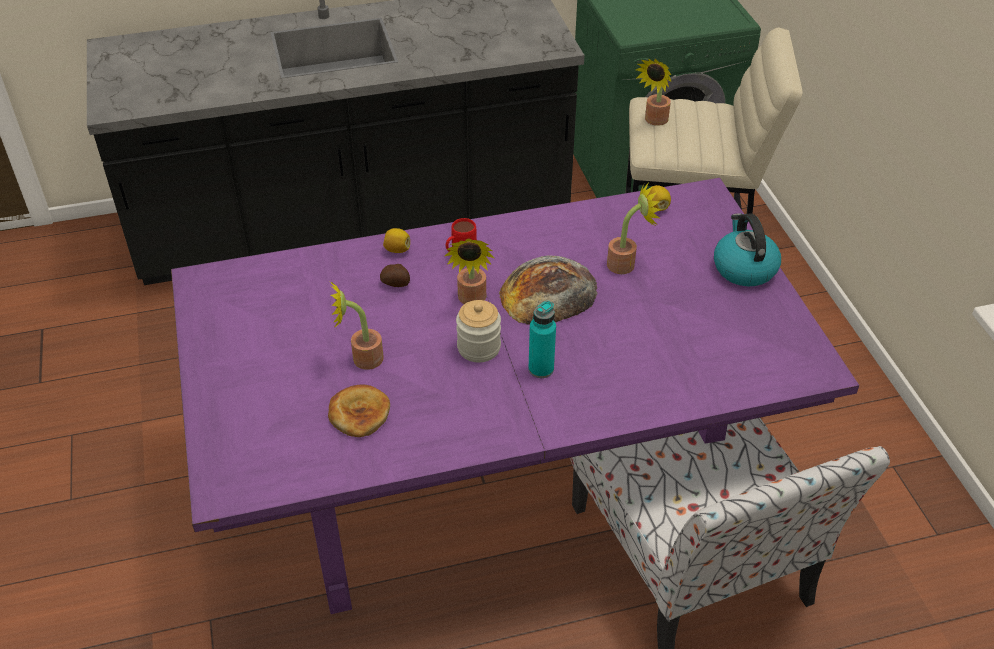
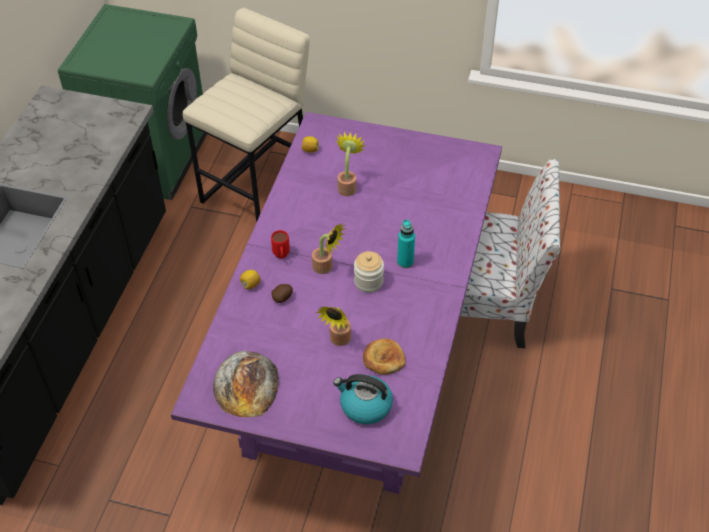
camera: 60 degrees left, 5 degrees up
(548, 292) = (345, 231): bread -> bread (246, 384)
(654, 121) = (222, 112): potted plant -> none
(743, 268) = (389, 142): kettle -> kettle (365, 406)

